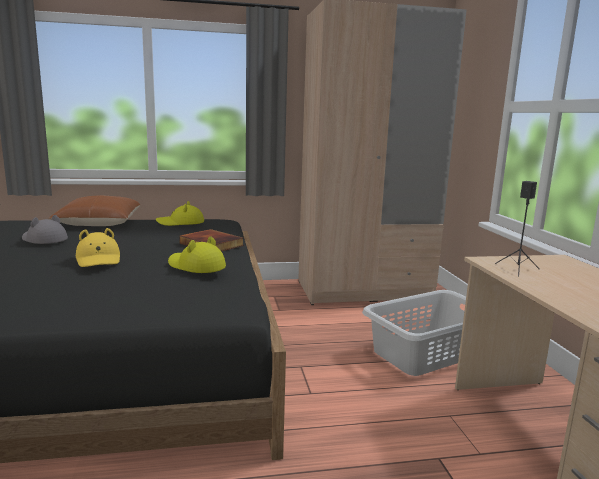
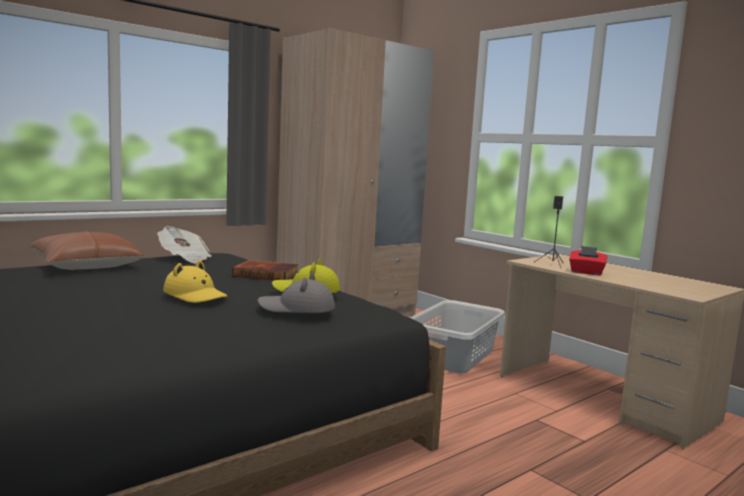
camera: 30 degrees left, 5 degrees down
(44, 239) = (64, 287): grey hat -> grey hat (296, 308)
(180, 223) = (184, 259): yellow hat -> newspaper
(545, 287) = (586, 272): none -> red tissue box

